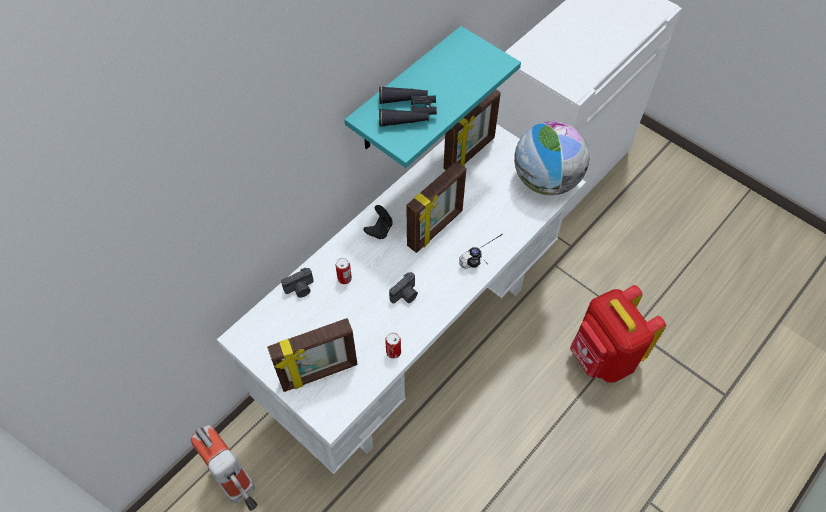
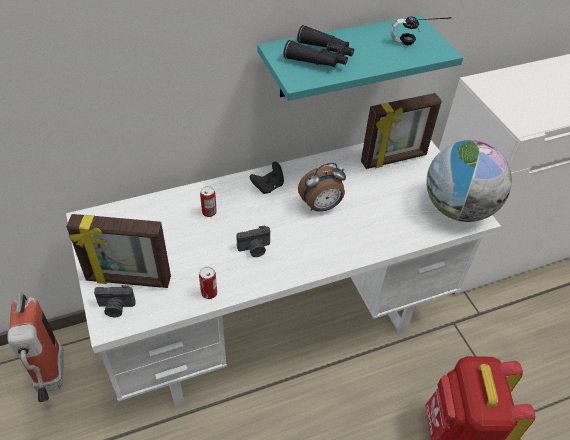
camera: 25 degrees right, 10 degrees down
(300, 289) = (164, 204): camera -> camera (116, 307)
(436, 229) = (321, 206): picture frame -> alarm clock
(483, 264) = (348, 254): headphones -> headphones (417, 46)

